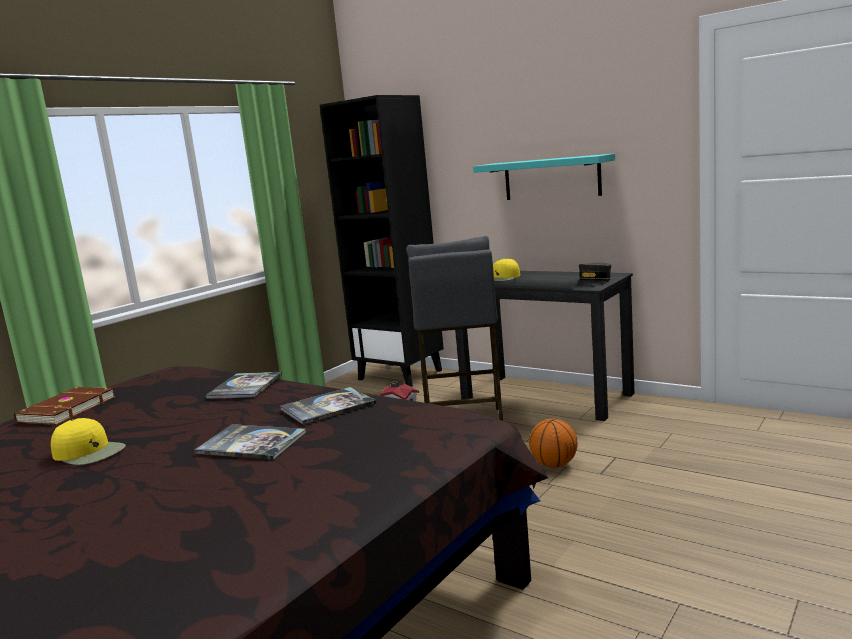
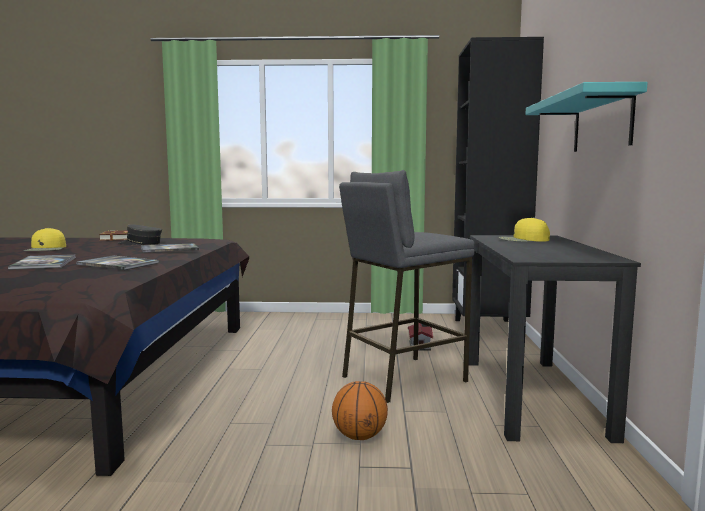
camera: 55 degrees right, 5 degrees down
(593, 282) = (554, 257): grey cap -> grey cap (141, 243)

